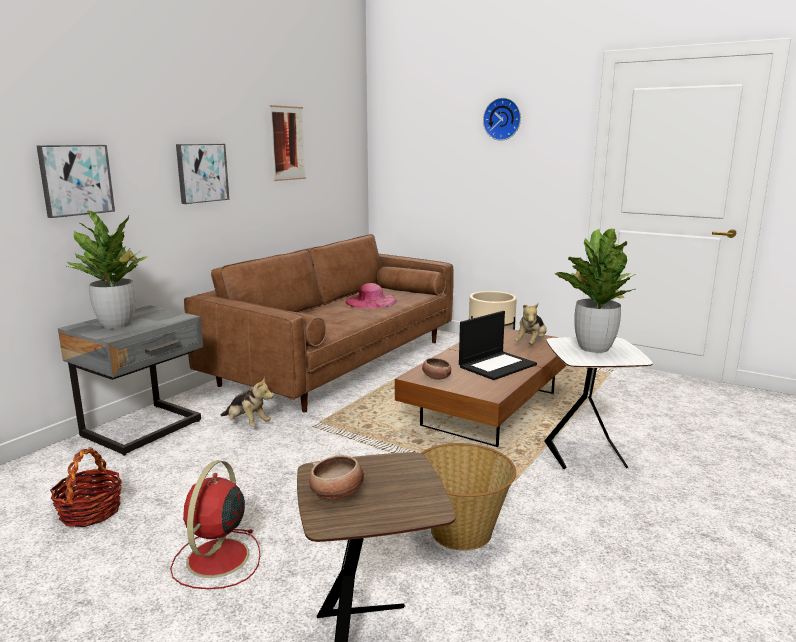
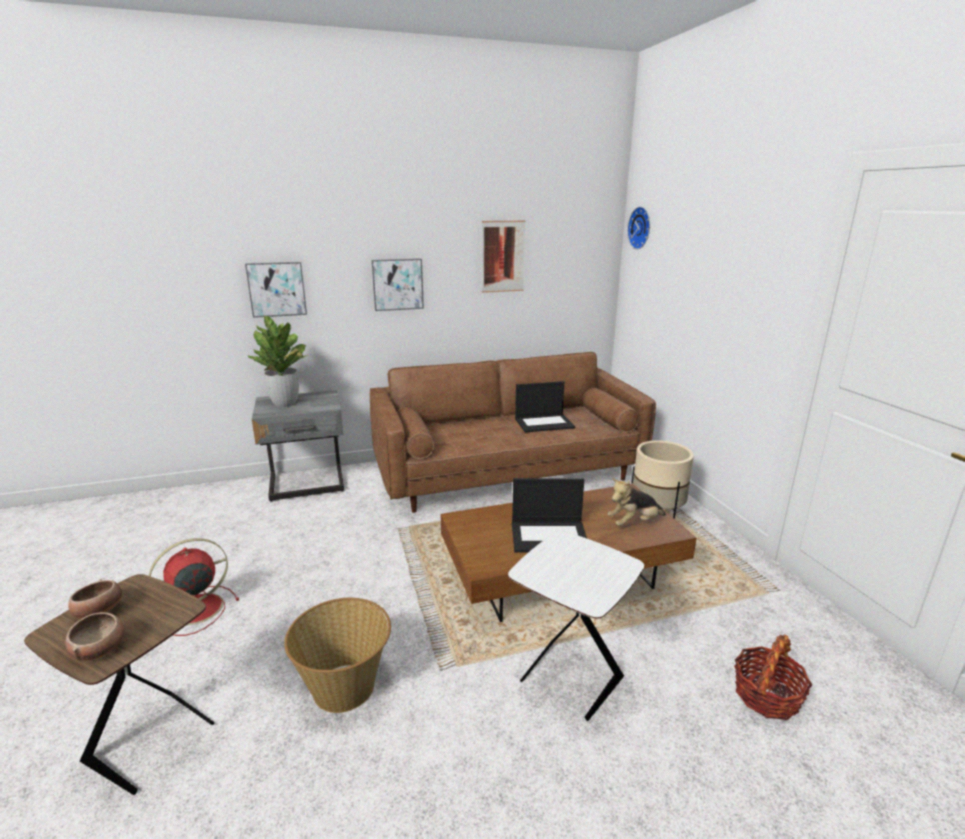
camera: 40 degrees right, 5 degrees up
(90, 512) = (200, 536): basket -> basket (766, 696)
(247, 424) = (364, 506): plush toy -> none
(371, 301) = (544, 423): pink hat -> laptop
(436, 378) = (472, 527): bowl -> bowl (100, 649)
(503, 119) = (730, 240): wall clock -> wall clock (641, 228)
(593, 348) = (578, 564): potted plant -> none

